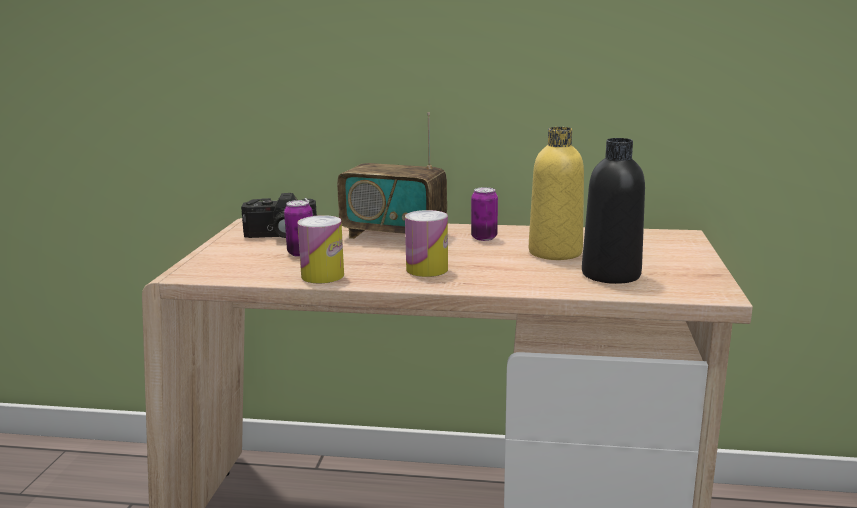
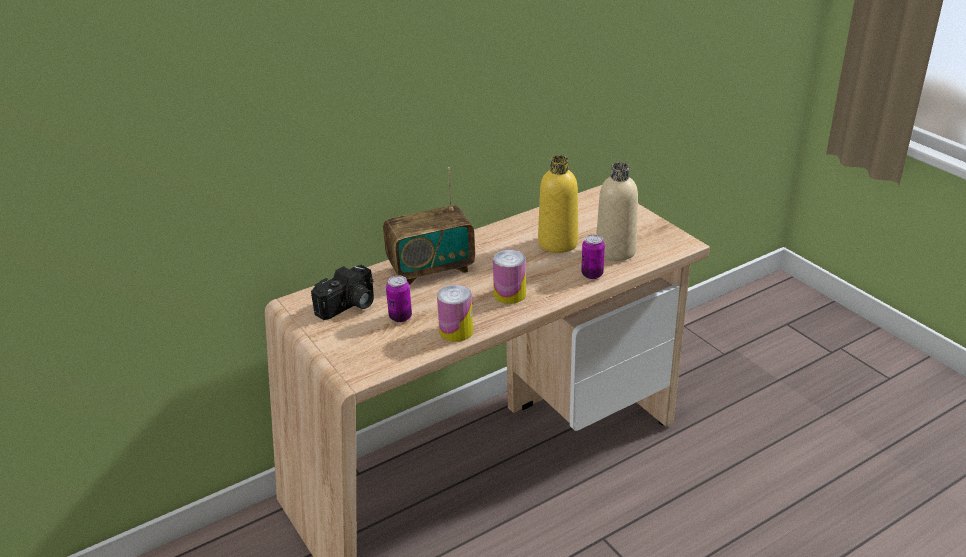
camera: 40 degrees left, 15 degrees up
(484, 238) = (494, 246): can -> can (592, 274)
(611, 274) = (615, 251): black bottle -> beige bottle

